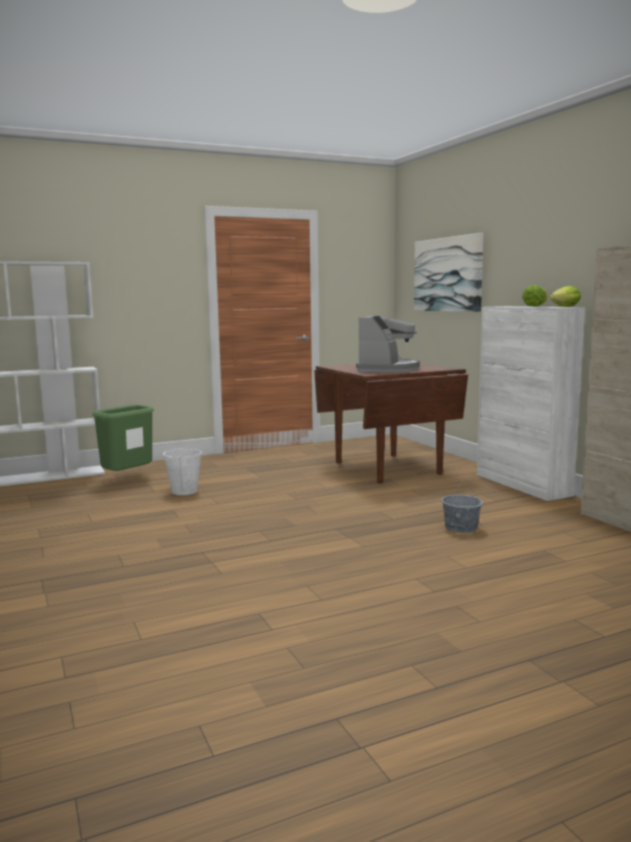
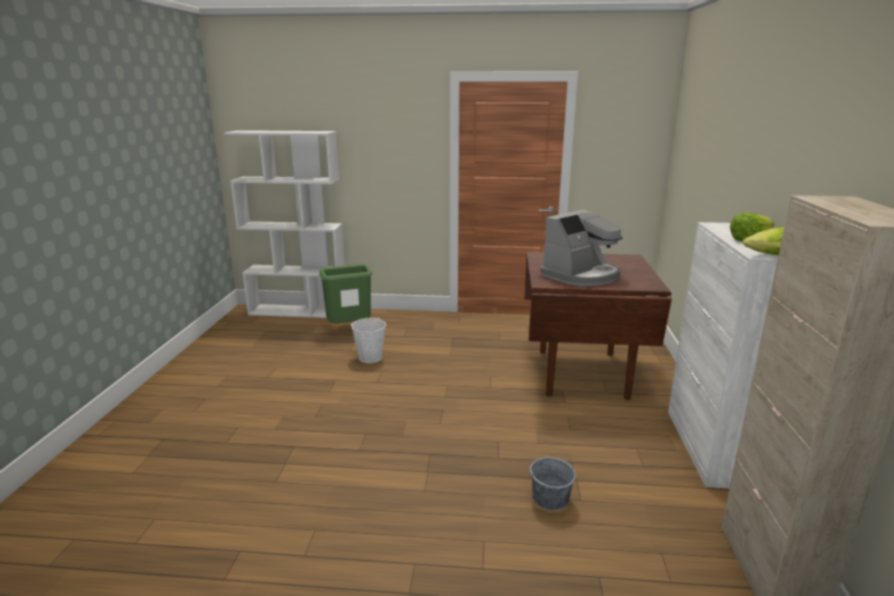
camera: 30 degrees right, 10 degrees up
(447, 274) = (705, 160): picture -> none

